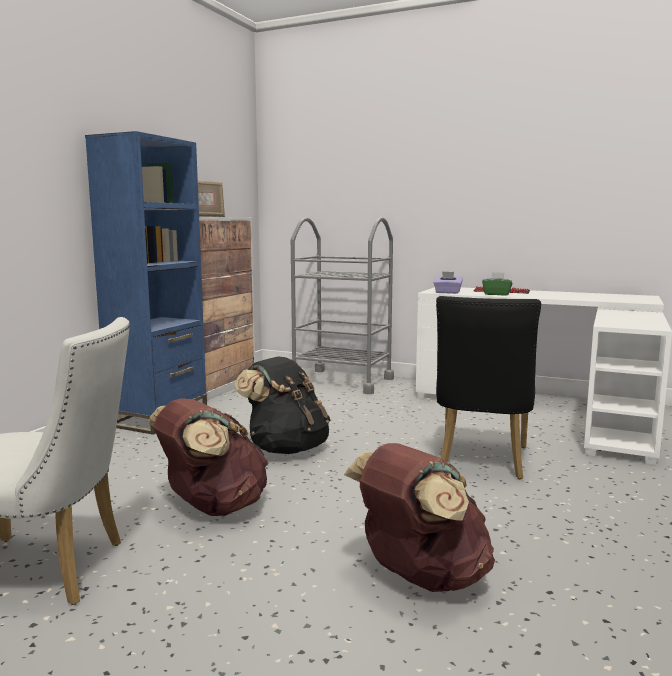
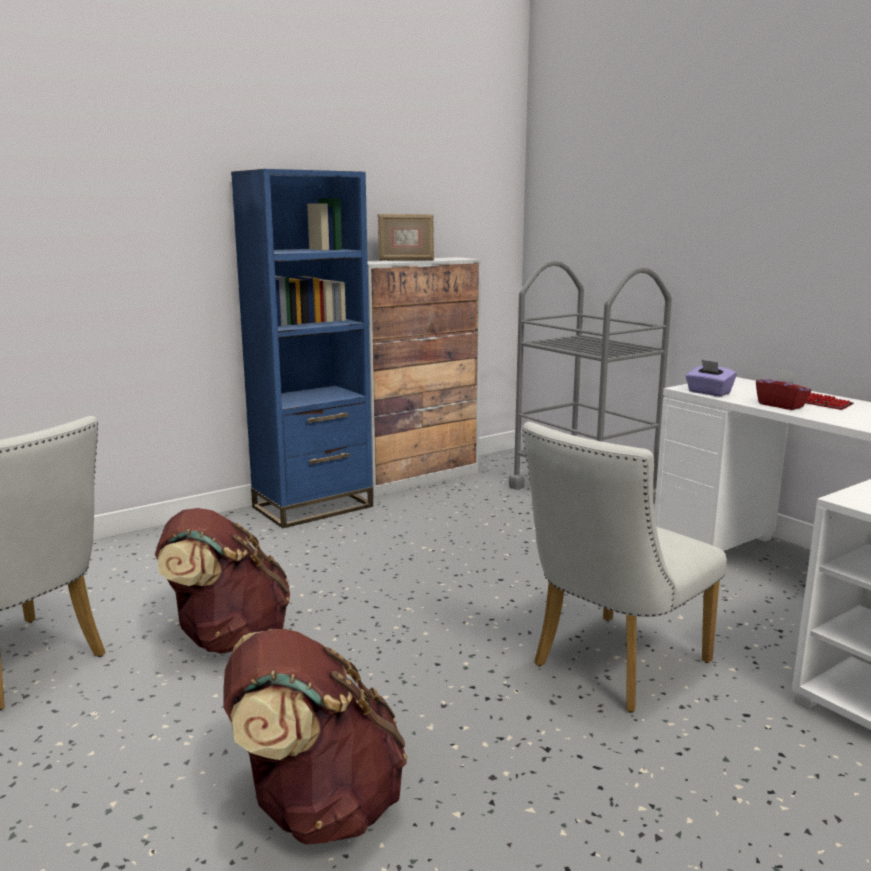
camera: 30 degrees right, 5 degrees up
(286, 448) = (392, 581): black backpack -> none
(481, 461) = (612, 667): black chair -> white chair
(496, 294) = (781, 405): green tissue box -> red tissue box

